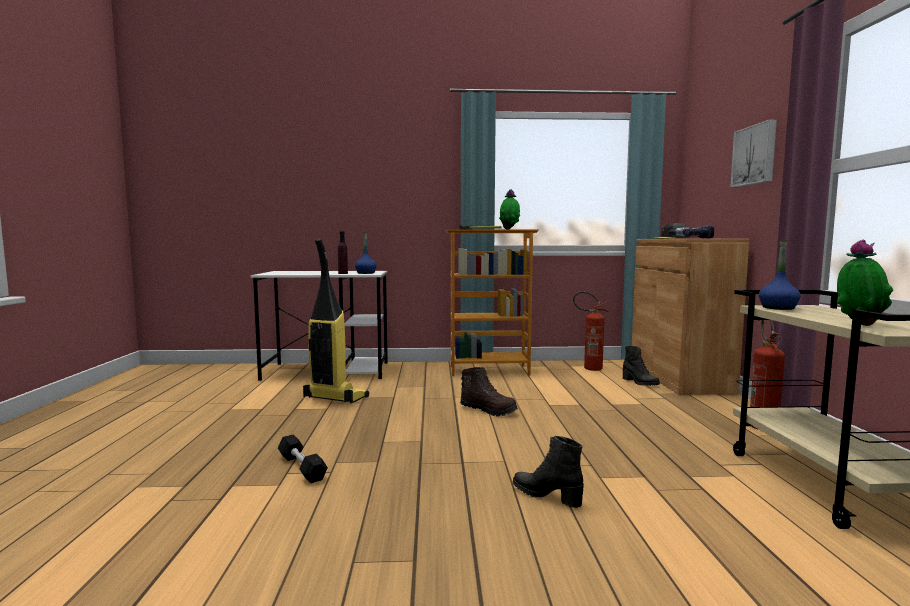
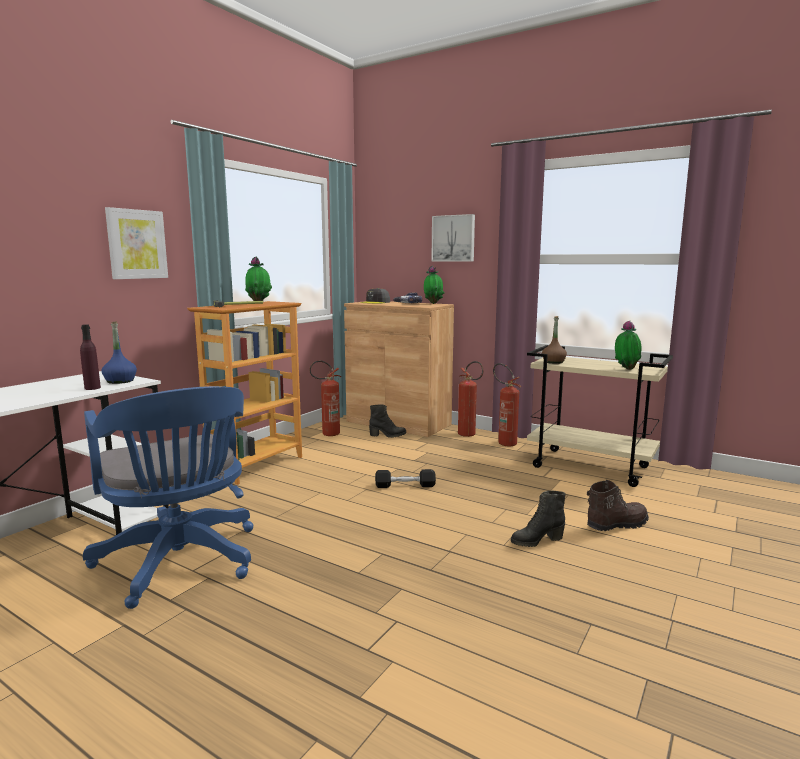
camera: 55 degrees left, 5 degrees up
(302, 467) = (365, 636): black dumbbell -> black dumbbell (405, 485)
(334, 398) = (181, 563): vacuum cleaner -> blue office chair
(422, 183) = (136, 244): none -> picture
(488, 410) = (356, 502): brown boot -> brown boot (616, 525)
(727, 238) = (433, 303): none -> potted plant
(733, 407) = (469, 435): none -> fire extinguisher
(778, 308) = (553, 362): blue bottle -> brown bottle

